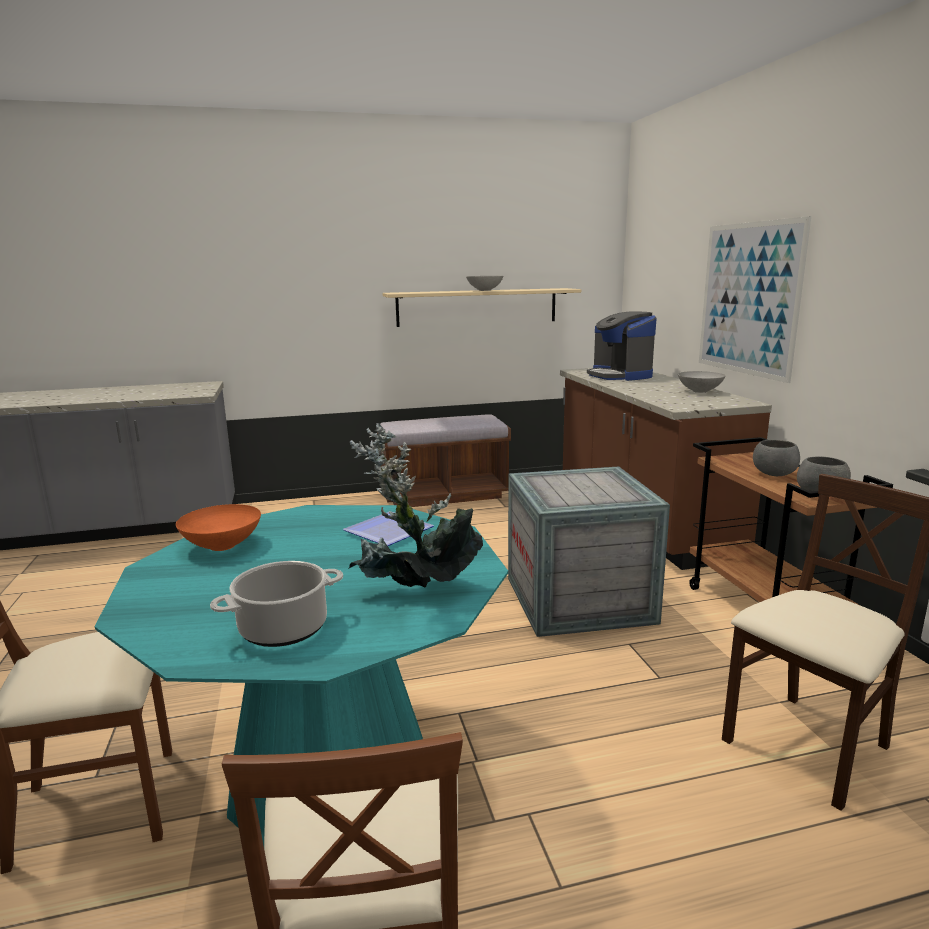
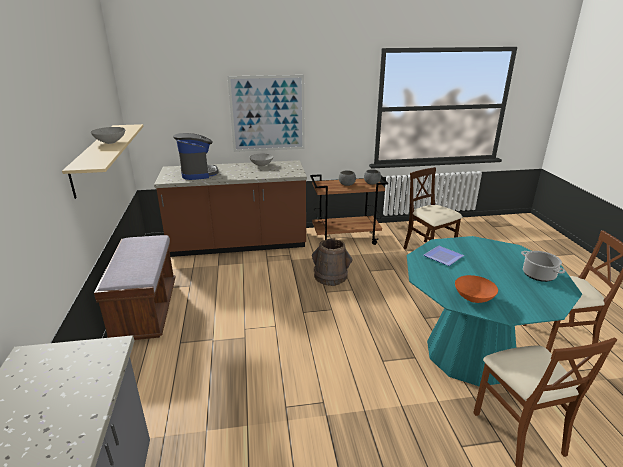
camera: 85 degrees left, 10 degrees up
(414, 594) = (500, 252): potted plant -> none
(579, 600) = (330, 277): crate -> brown bucket
(620, 375) = (198, 173): coffee machine -> coffee machine turned 90 degrees counterclockwise

